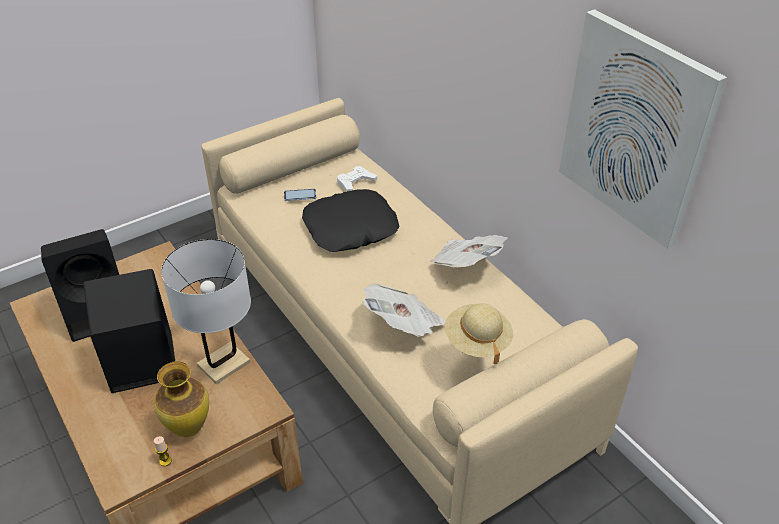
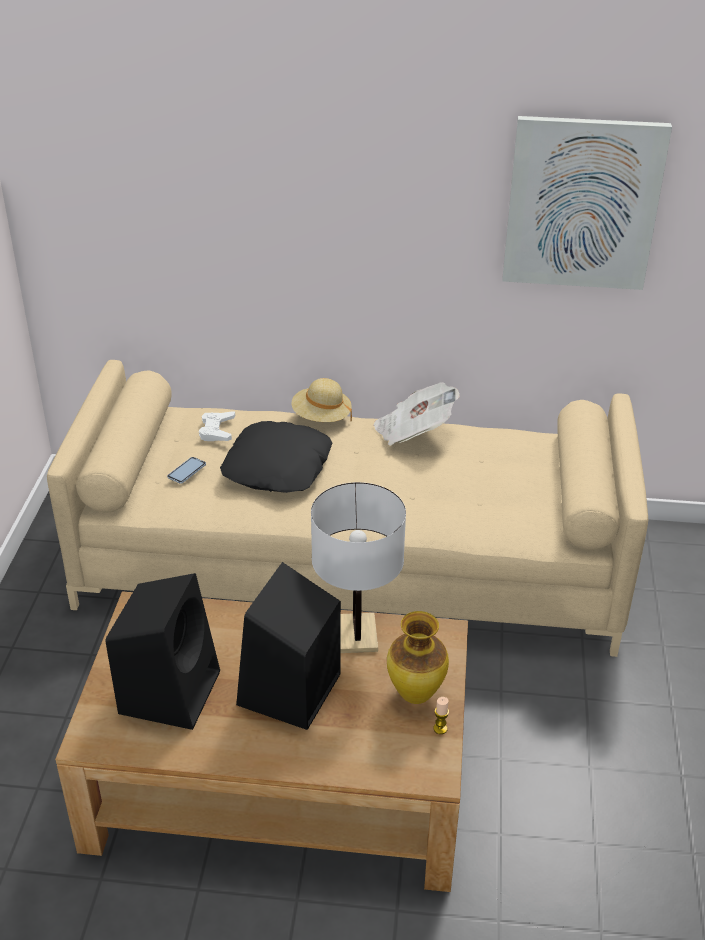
camera: 50 degrees left, 5 degrees down
(404, 325) = (444, 502): newspaper -> none
(477, 341) = (540, 460): beige hat -> beige hat (321, 417)

